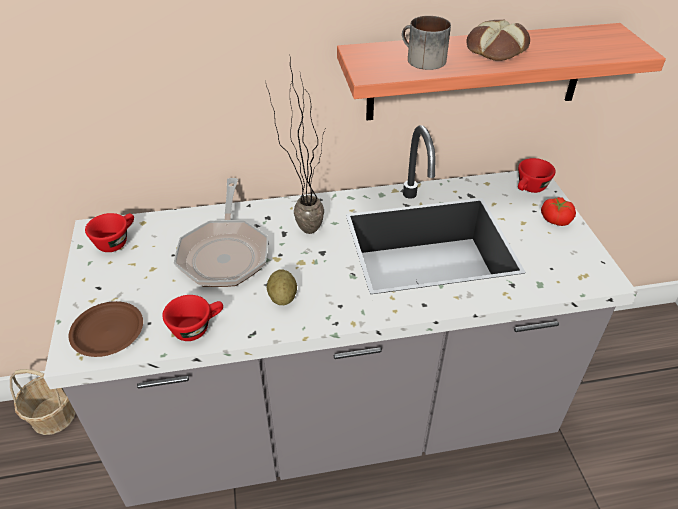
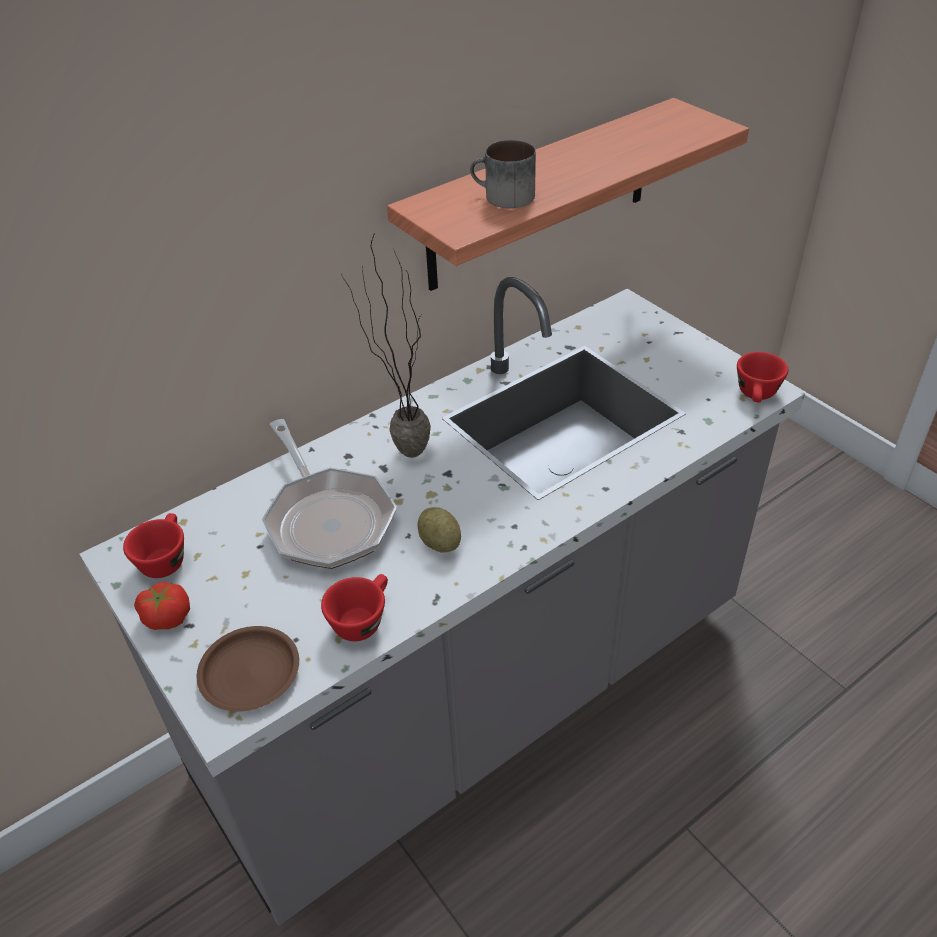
camera: 25 degrees left, 0 degrees up
(53, 415) = (74, 870): basket -> none
(495, 48) = (572, 161): bread -> none
(529, 189) = (628, 318): red cup -> red cup (757, 395)
(555, 219) = (677, 343): tomato -> tomato (167, 616)

